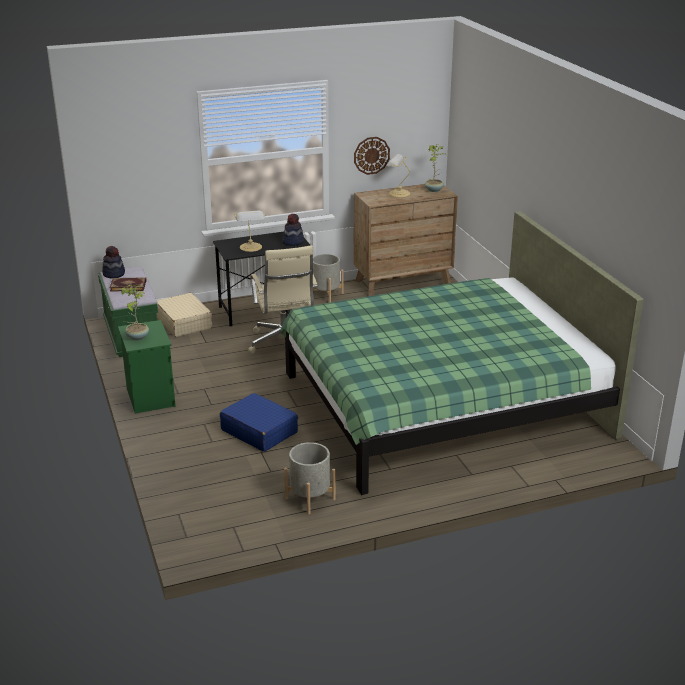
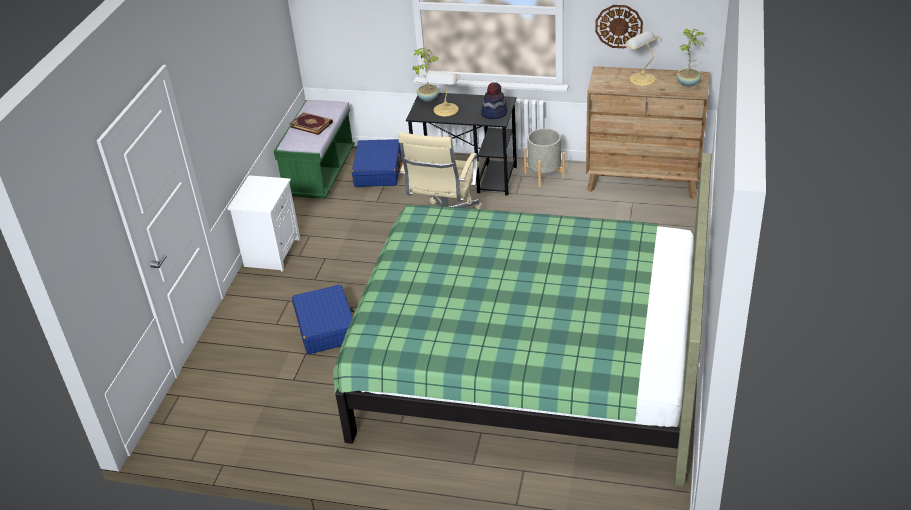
camera: 35 degrees right, 10 degrees up
(114, 274) = (313, 106): hat -> none
(137, 337) = (250, 194): potted plant -> potted plant (427, 98)
(149, 397) = (271, 252): green nightstand -> white nightstand
(184, 322) = (378, 171): beige suitcase -> blue suitcase
(310, 498) = (297, 426): grey planter -> none

